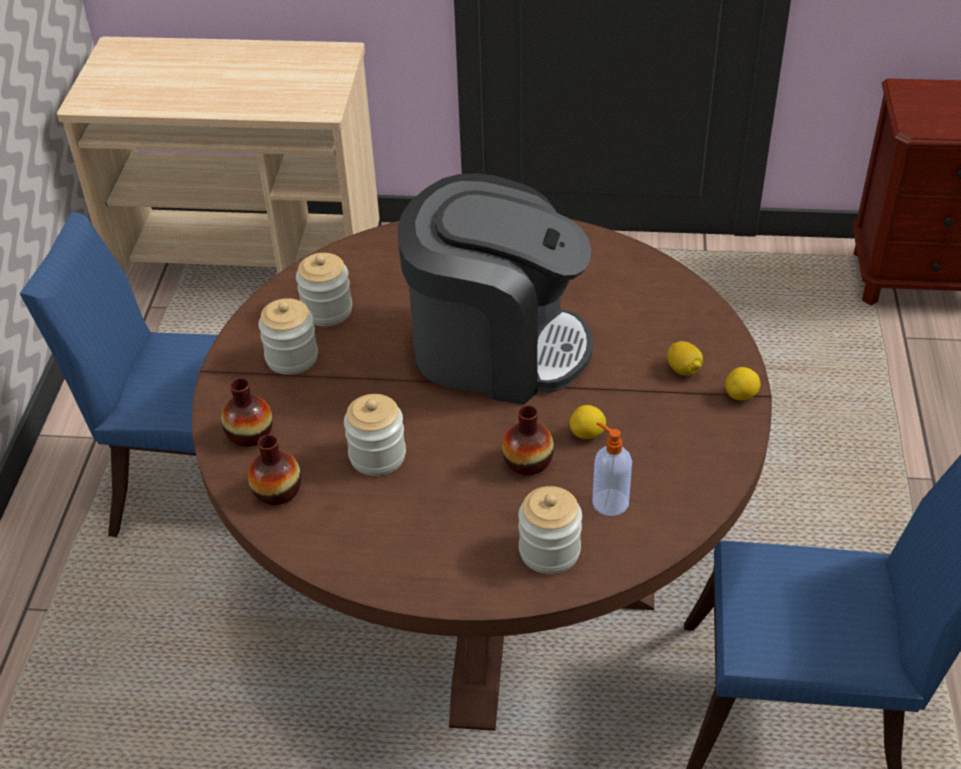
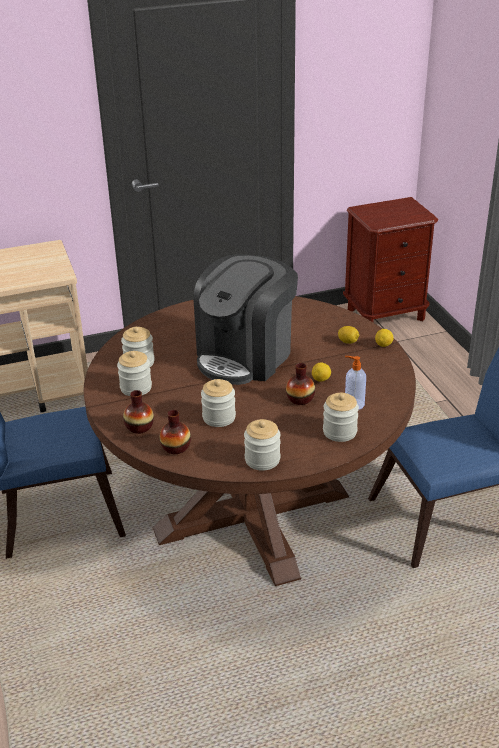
camera: 25 degrees left, 10 degrees down
(390, 562) = (262, 459): none -> jar
(496, 347) = (245, 356): coffee machine -> coffee machine turned 135 degrees clockwise

